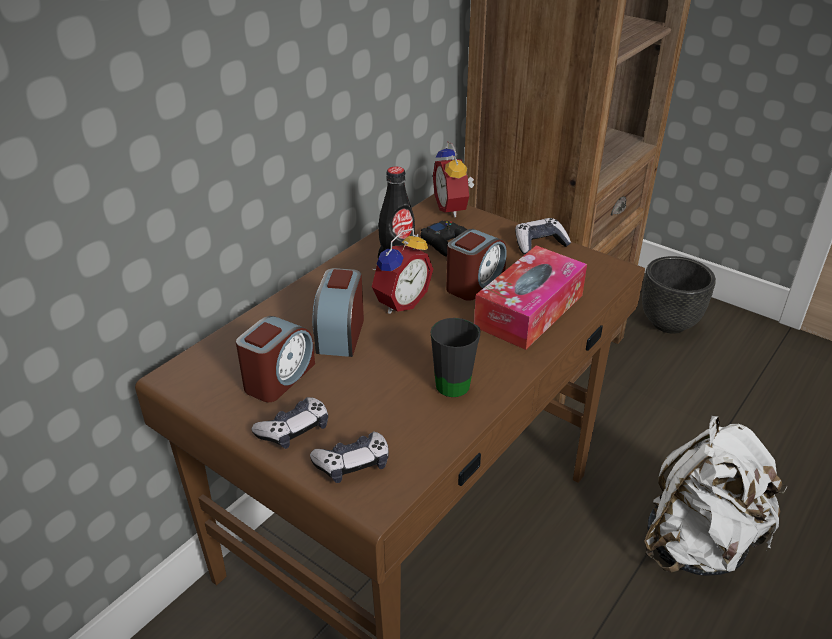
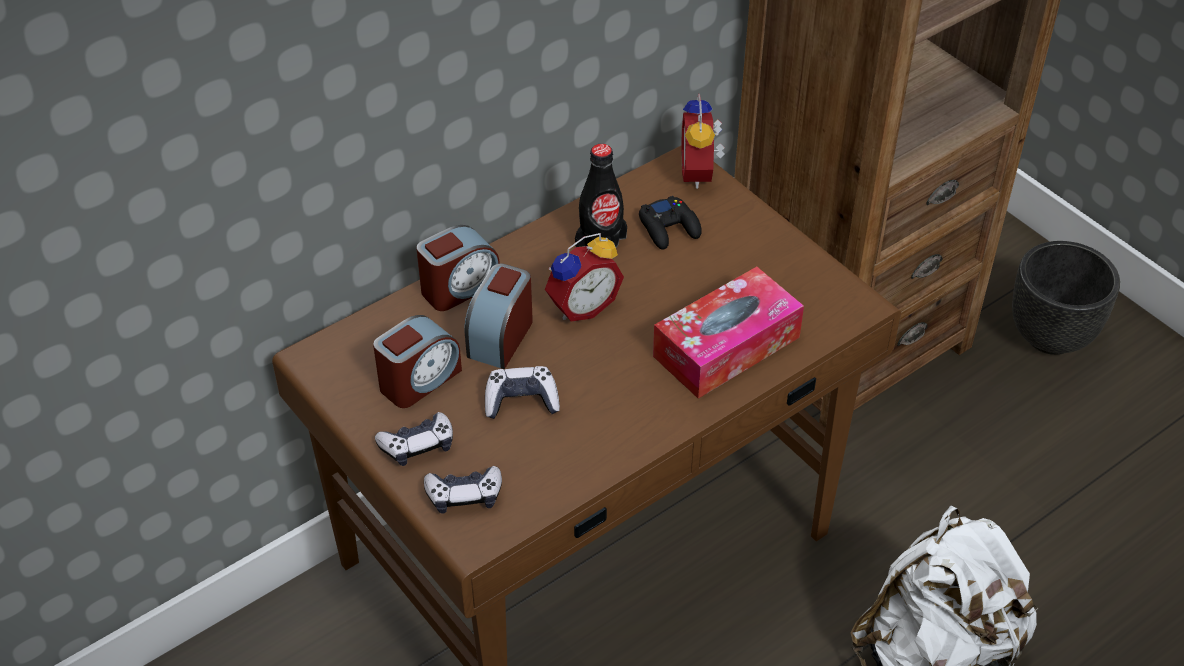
camera: 15 degrees right, 10 degrees up
(458, 380) = (607, 422): black mug -> none
(474, 283) = (679, 295): alarm clock -> alarm clock (459, 287)
(539, 244) = (784, 250): game controller -> game controller (521, 401)

